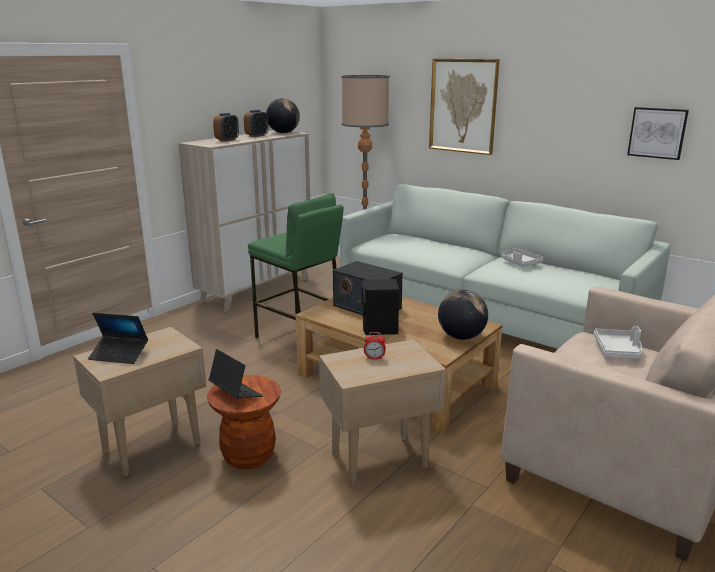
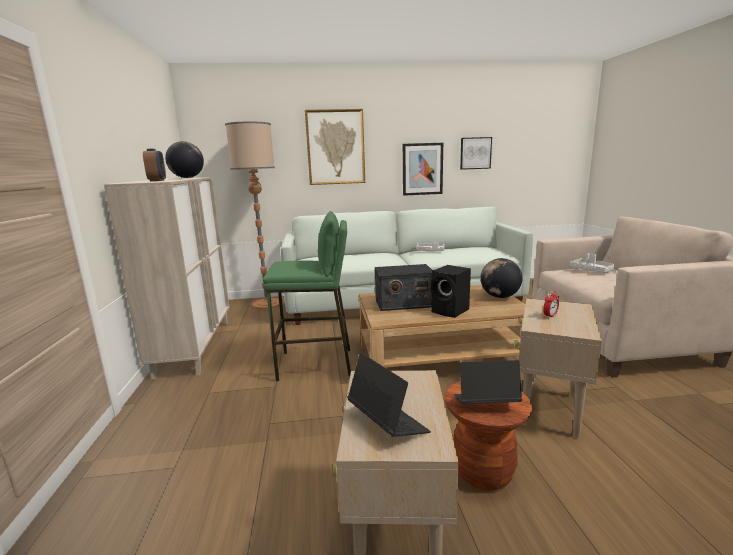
camera: 45 degrees left, 5 degrees down
(119, 354) = (387, 422): laptop -> laptop turned 90 degrees counterclockwise
(257, 136) = (171, 179): alarm clock -> none
(570, 147) = (422, 169): none -> picture

